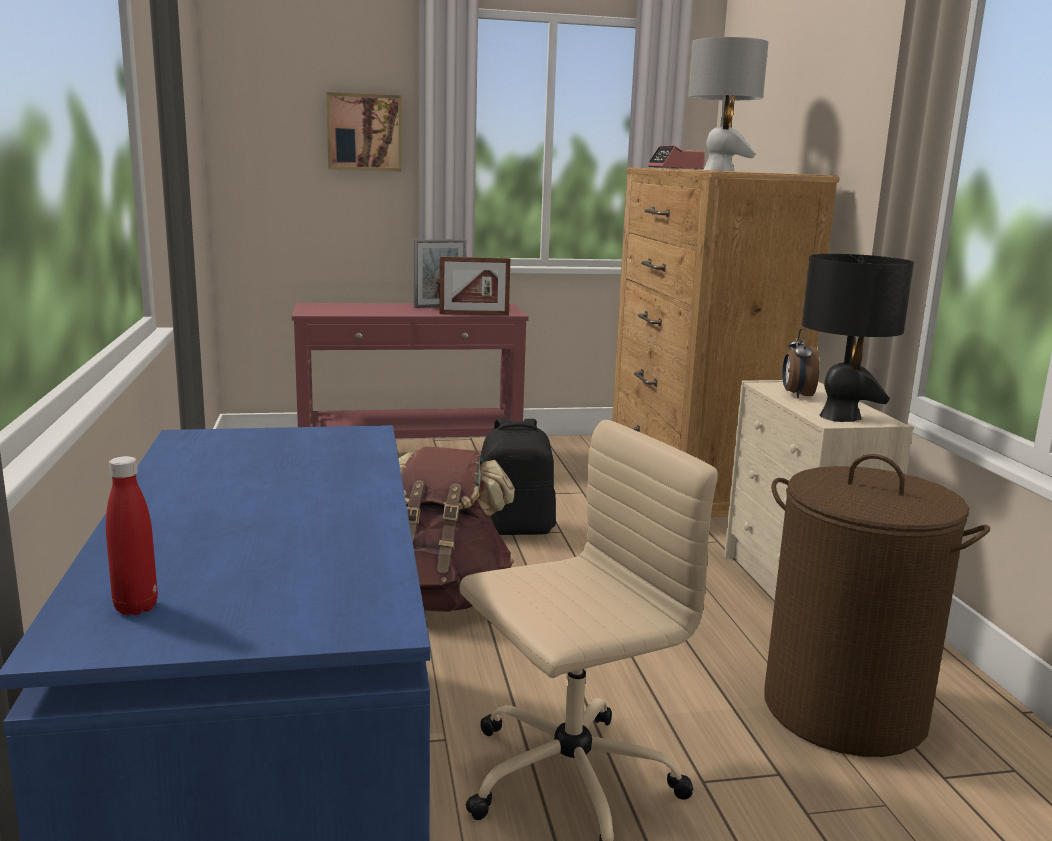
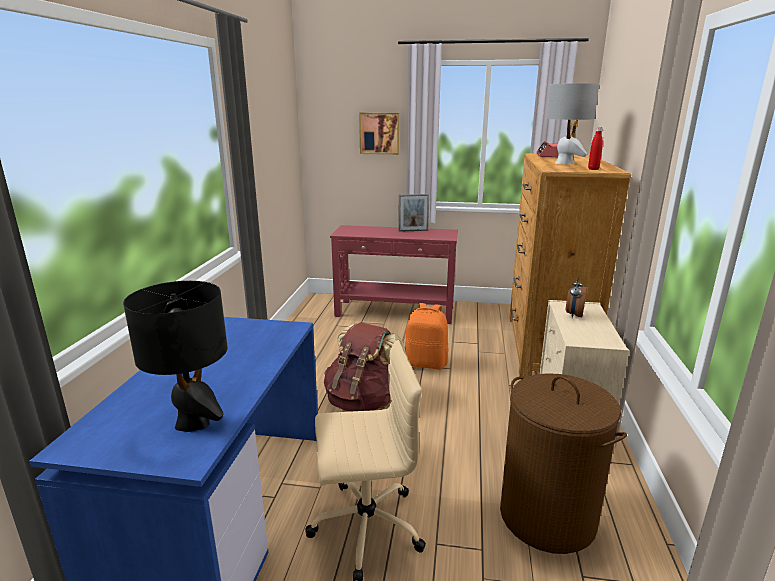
camera: 20 degrees right, 5 degrees up
(136, 607) = (105, 431): red bottle -> red bottle (593, 169)
(474, 314) = (426, 238): picture frame -> none
(515, 529) = (426, 363): black backpack -> orange backpack
(840, 417) = (585, 337): black table lamp -> black table lamp (193, 422)

